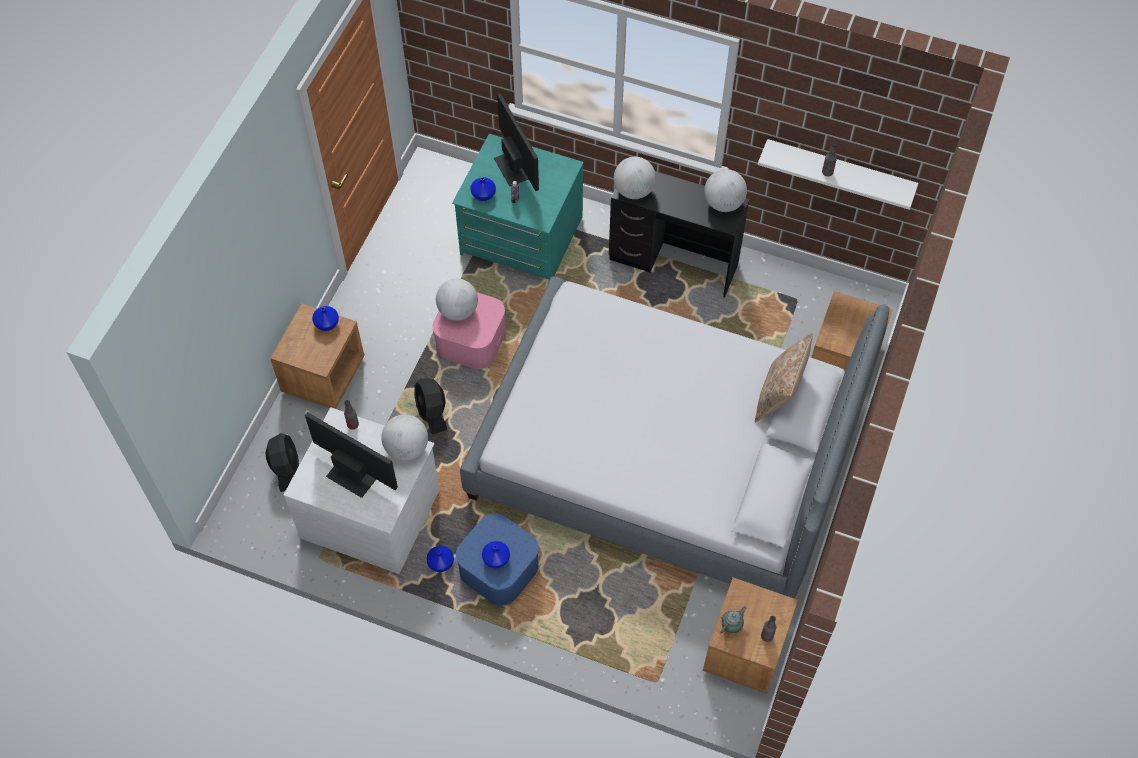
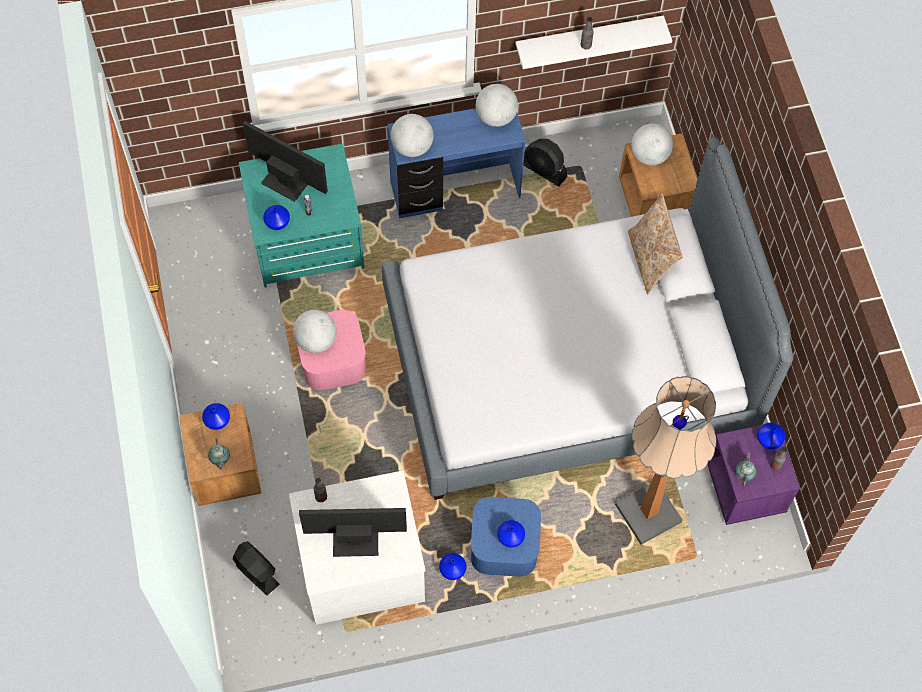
camera: 35 degrees left, 5 degrees up
(305, 355) = (220, 460): none -> teapot
(407, 448) = (383, 489): globe -> globe (649, 155)
(432, 412) = (347, 444): black fan -> black fan (544, 170)
(641, 619) = (648, 514): none -> floor lamp
(673, 263) = (455, 191): black desk -> blue desk
(745, 650) = (745, 487): brown nightstand -> purple nightstand
(778, 610) = (769, 439): none -> blue vase

